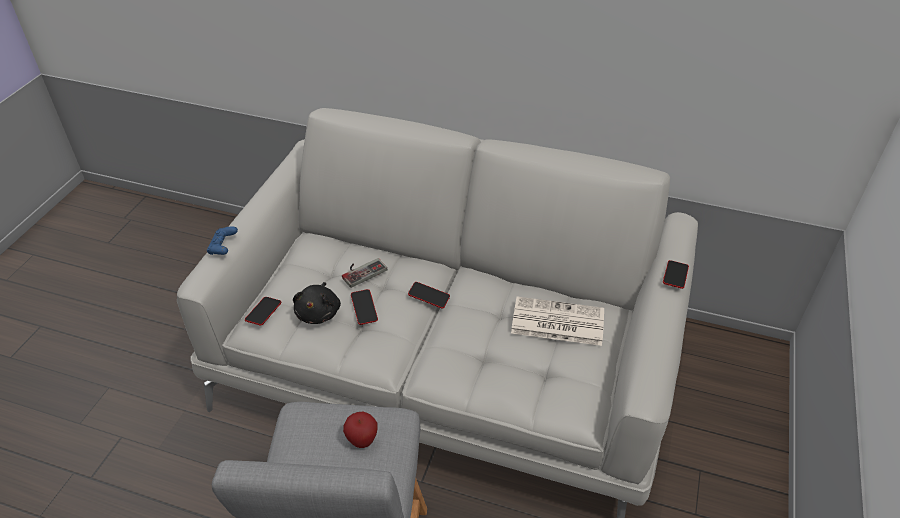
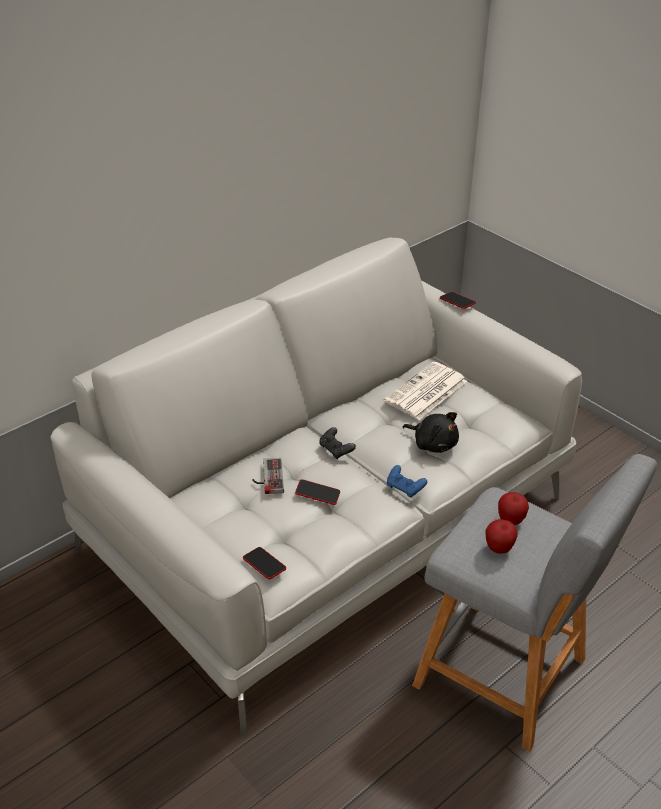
camera: 60 degrees left, 5 degrees down
(223, 247) = (190, 537): blue game controller -> blue game controller (405, 488)
(317, 445) = (499, 549): none -> apple
(319, 312) = (295, 527): black plush toy -> black plush toy (433, 443)
(429, 297) = (336, 450): phone -> black game controller

